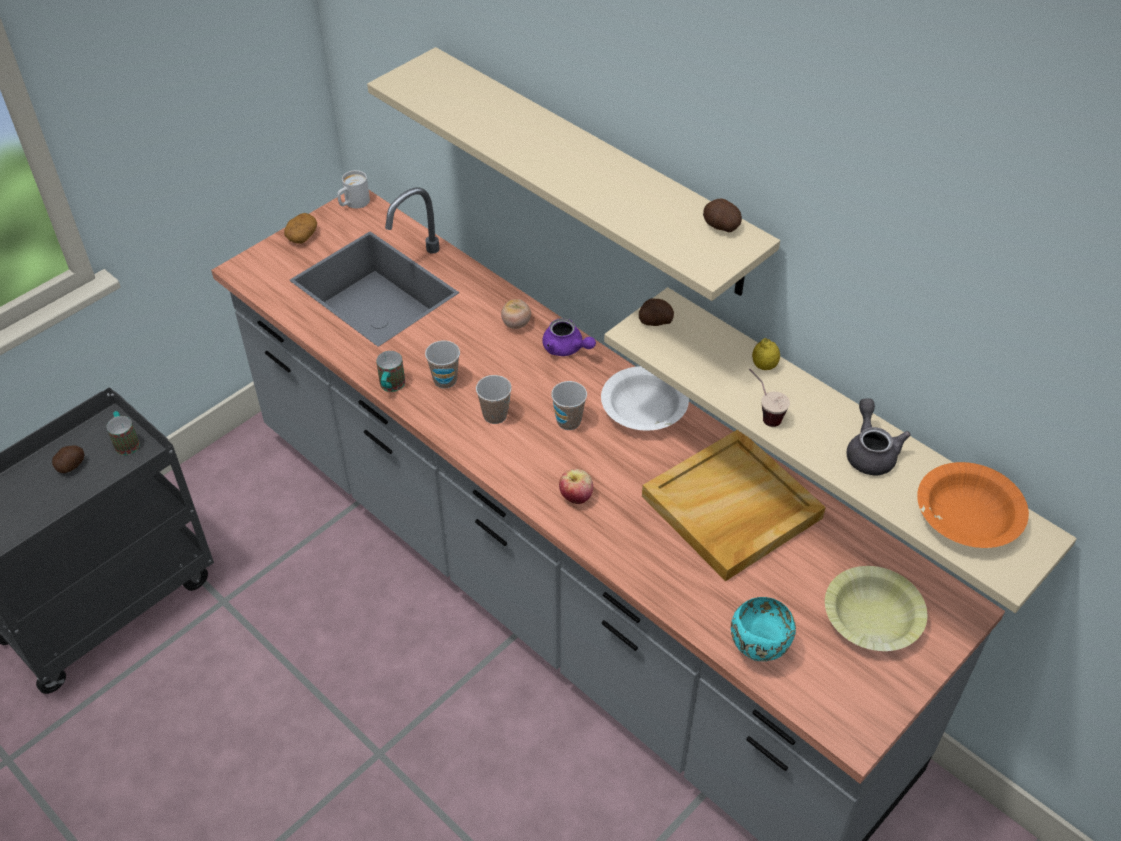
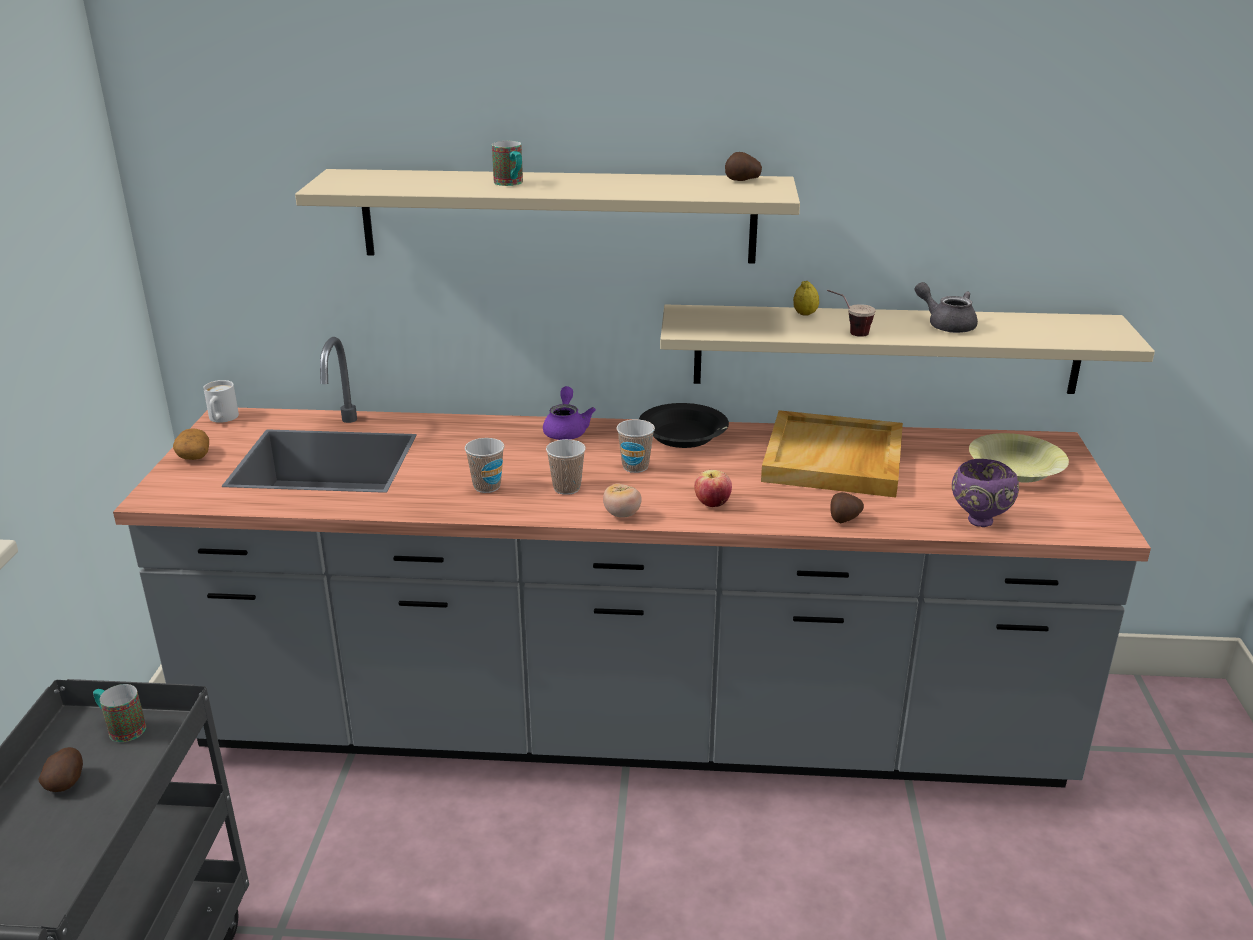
camera: 40 degrees left, 20 degrees down
(391, 387) = (440, 510): mug -> mug (511, 184)
(516, 324) = (499, 432): tomato -> tomato (622, 514)
(566, 349) = (566, 430): purple teapot -> purple teapot turned 90 degrees counterclockwise
(643, 409) = (683, 437): white bowl -> black bowl
(655, 322) = (689, 321): potato -> potato (843, 519)
(758, 649) = (978, 520): turquoise bowl -> purple bowl
(967, 516) = (1053, 328): orange bowl -> none

